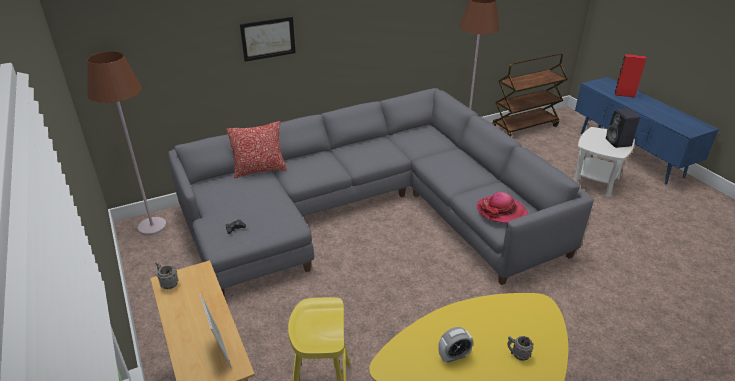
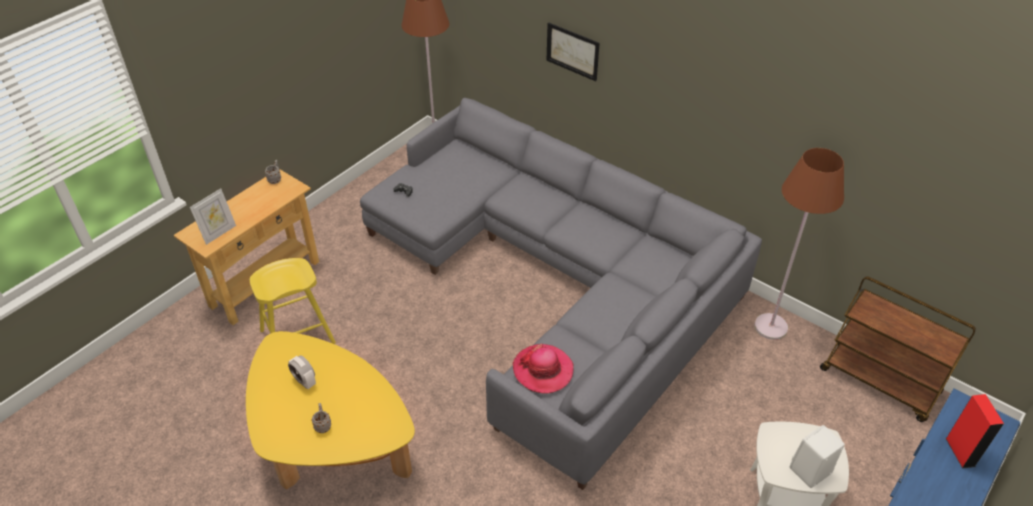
camera: 65 degrees right, 10 degrees up
(260, 170) = (503, 168): pillow -> none
(619, 143) = (809, 471): black speaker -> white speaker

